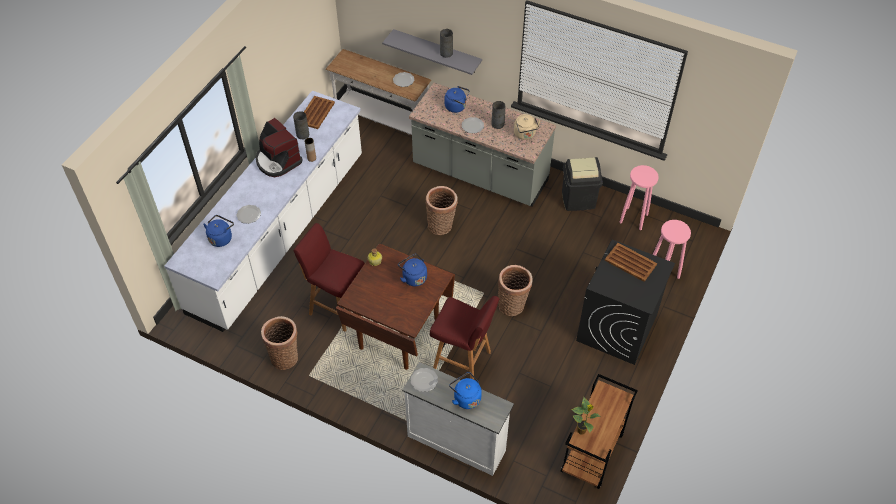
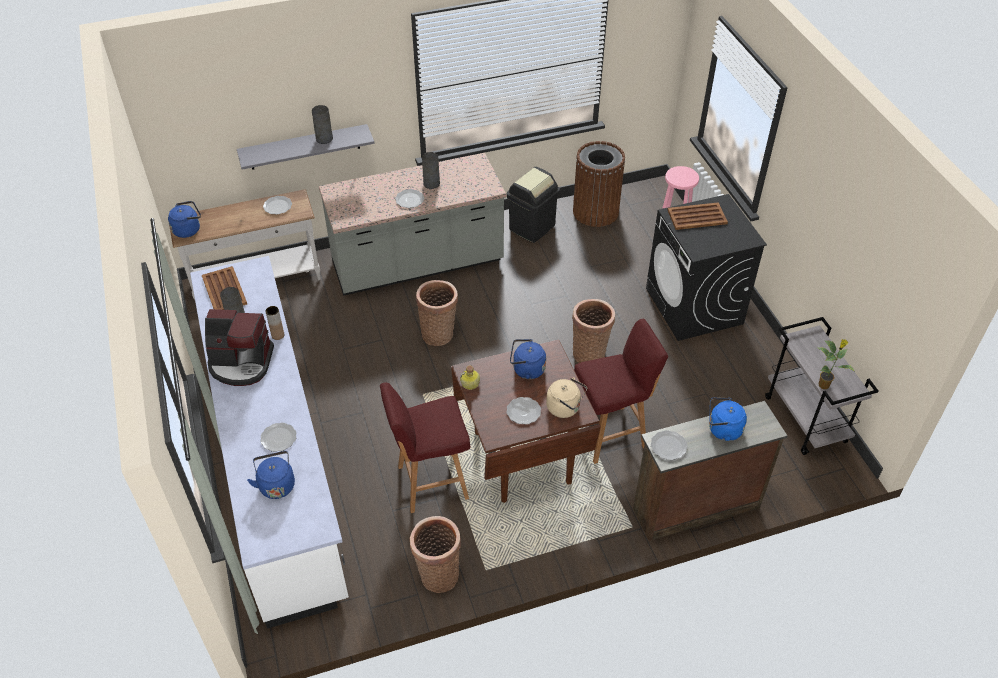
camera: 45 degrees left, 5 degrees down
(382, 299) = (524, 411): none -> plate
(456, 441) = (694, 507): white dresser -> brown dresser
(457, 107) = (371, 193): blue kettle -> blue kettle (188, 229)
(525, 135) = (468, 177): beige kettle -> beige kettle (565, 408)
(592, 454) = (806, 420): brown cart -> grey cart
(634, 218) = (595, 211): pink stool -> brown trash can

